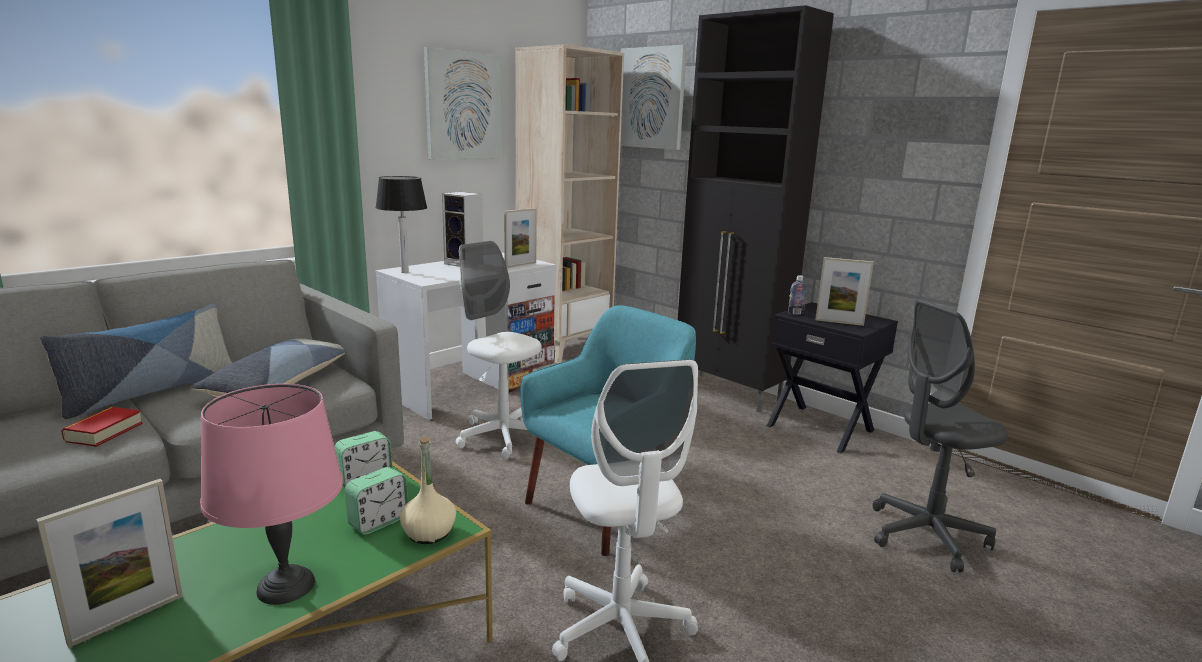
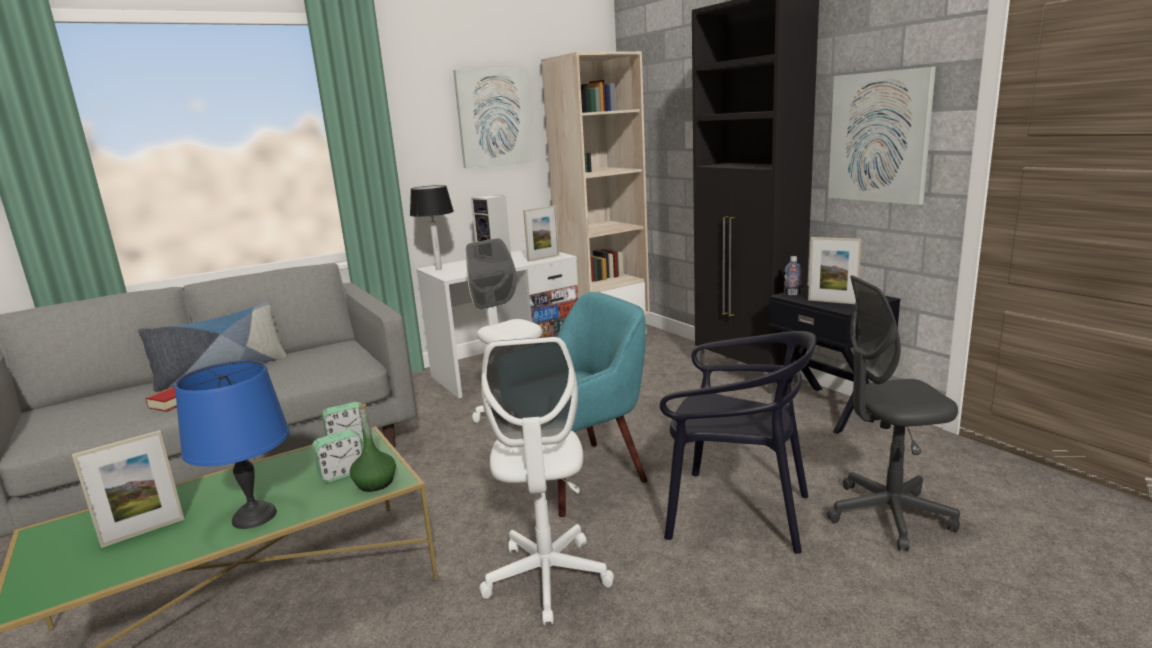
camera: 15 degrees right, 0 degrees up
(279, 383) = (314, 364): pillow -> none
(287, 586) = (255, 517): pink table lamp -> blue table lamp
(429, 532) = (375, 483): beige bottle -> green bottle
(651, 98) = (671, 91): picture -> picture (879, 137)
(785, 541) = (736, 513): none -> black chair

